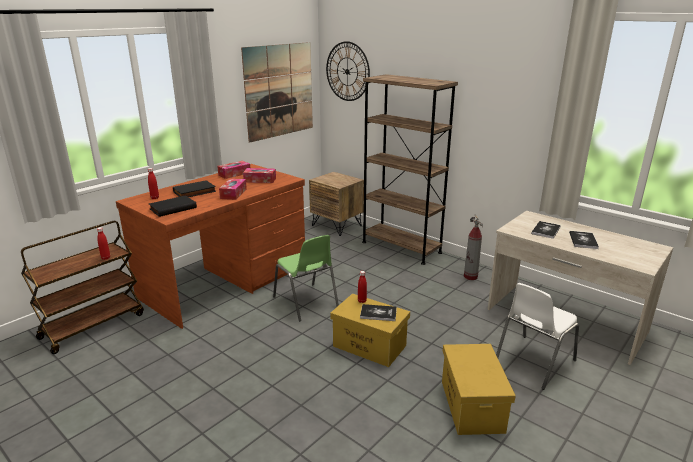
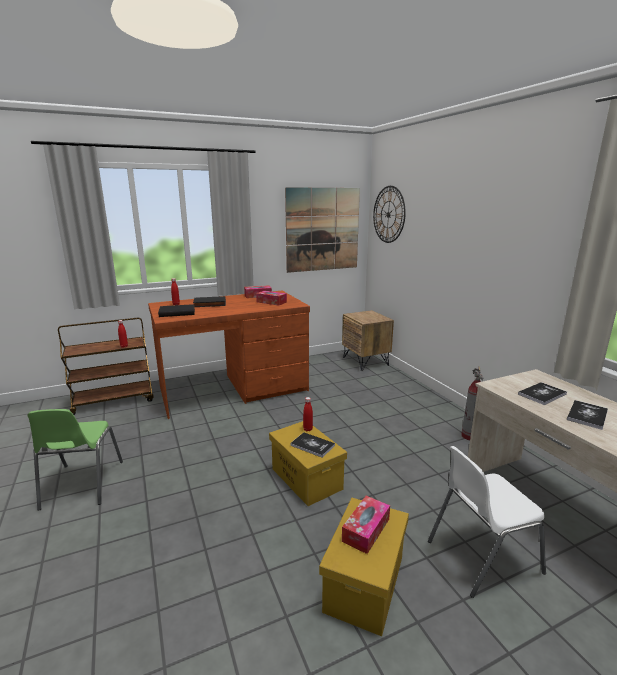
camera: 25 degrees right, 5 degrees down
(233, 193) = (236, 309): tissue box -> tissue box (366, 530)
(306, 303) = (282, 422): green chair -> green chair (81, 485)
(401, 247) = (413, 391): brown bookcase -> none

